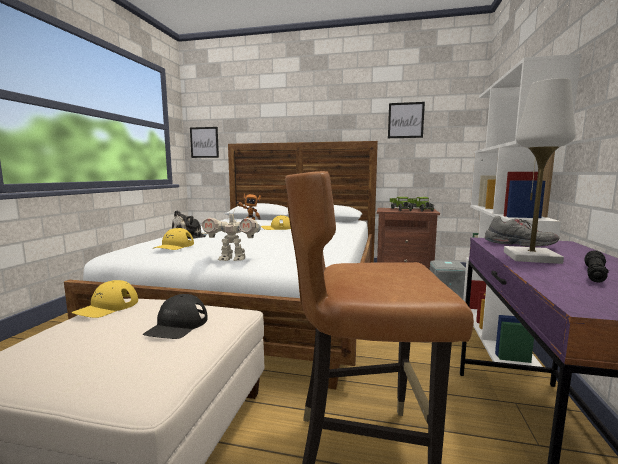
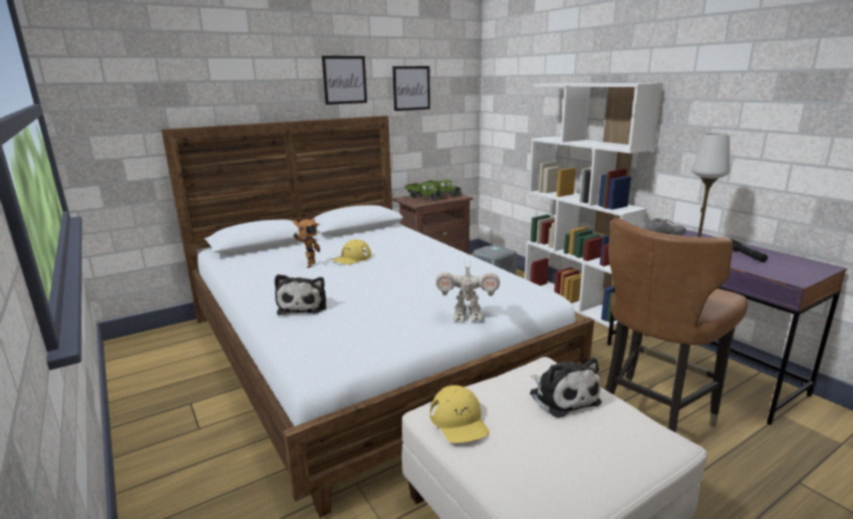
camera: 45 degrees left, 10 degrees up
(174, 246) = (360, 326): yellow cap -> none
(177, 325) = (562, 396): black cap -> plush toy
(204, 142) = (99, 128): picture -> picture (344, 80)
(232, 259) = (467, 317): toy robot -> toy robot turned 45 degrees clockwise

